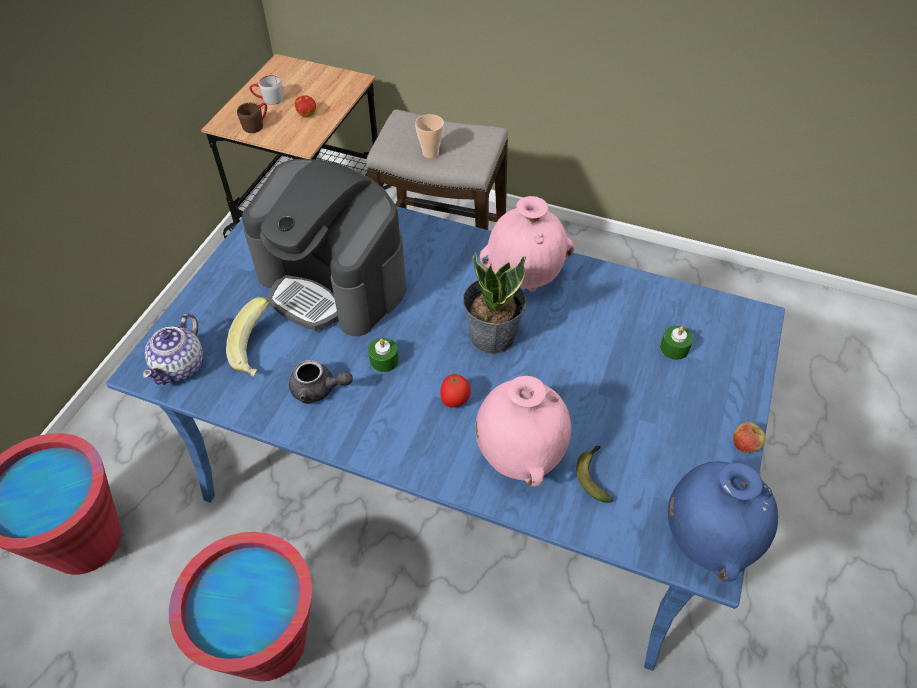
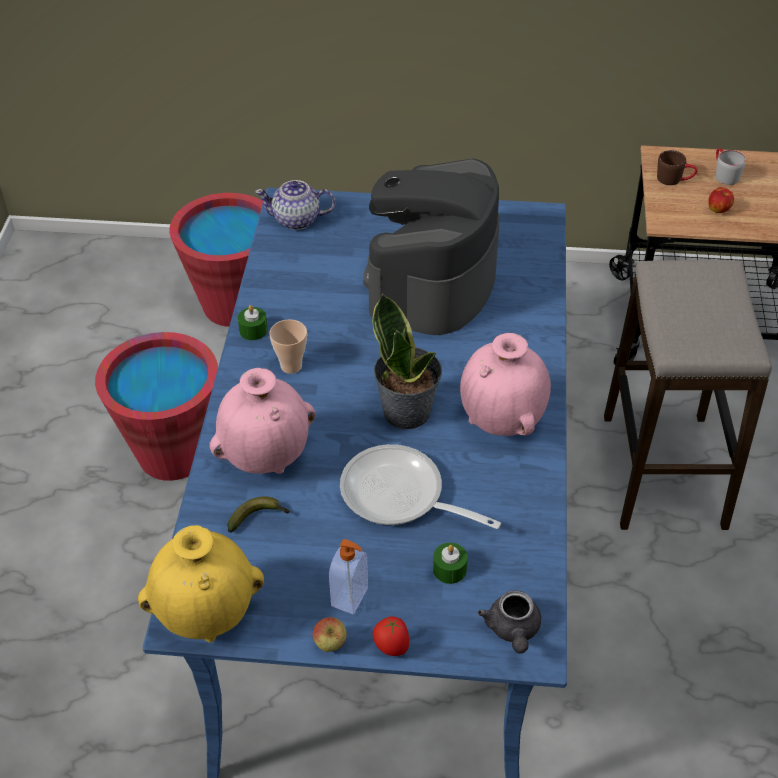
camera: 75 degrees right, 5 degrees down
(257, 351) = (329, 258): banana -> none
(319, 390) = (299, 307): grey teapot -> grey teapot (513, 631)
(384, 360) = (347, 340): green candle -> green candle (253, 330)
(430, 153) = (678, 309): cup -> cup (291, 366)
(455, 401) = (316, 400): tomato -> tomato (391, 648)
(590, 363) = (400, 496): none -> frying pan
(696, 421) = (351, 598): none -> soap dispenser
(706, 539) = (208, 616): blue vase -> yellow vase

